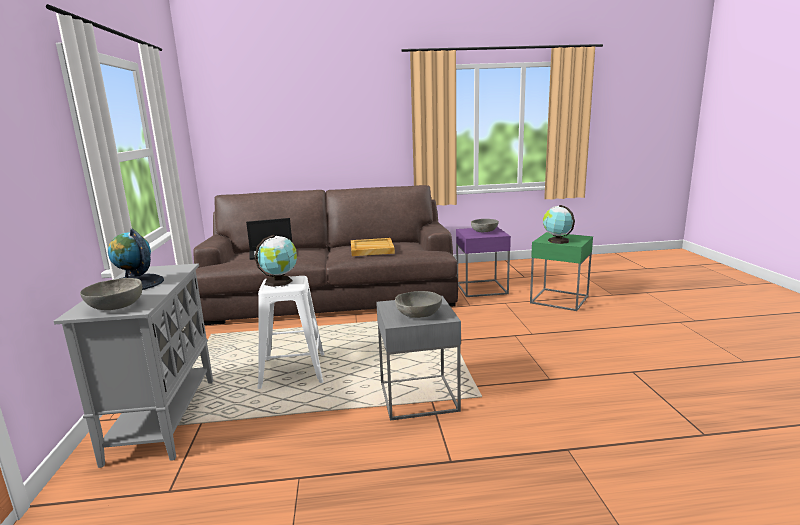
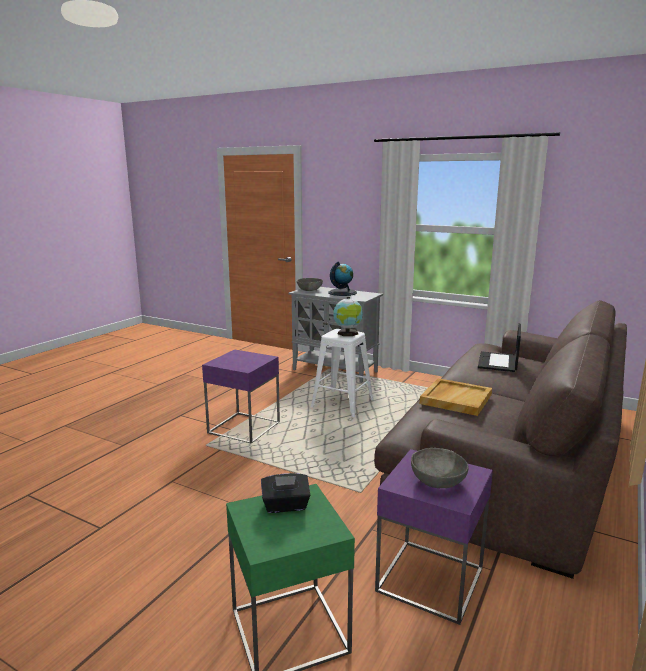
camera: 125 degrees right, 0 degrees up
(418, 396) = (244, 427): grey side table -> purple side table
(419, 315) = (233, 359): grey bowl -> none
(557, 241) = (286, 506): globe -> black tissue box

